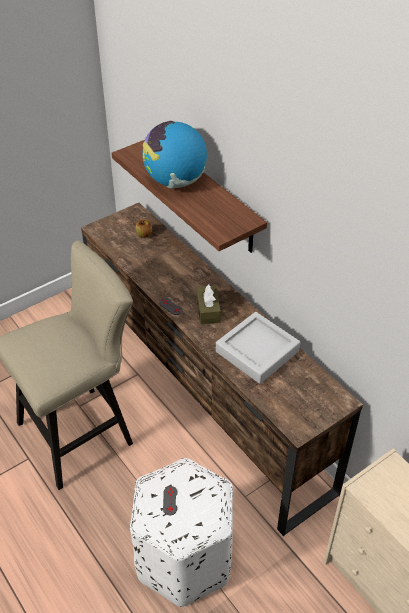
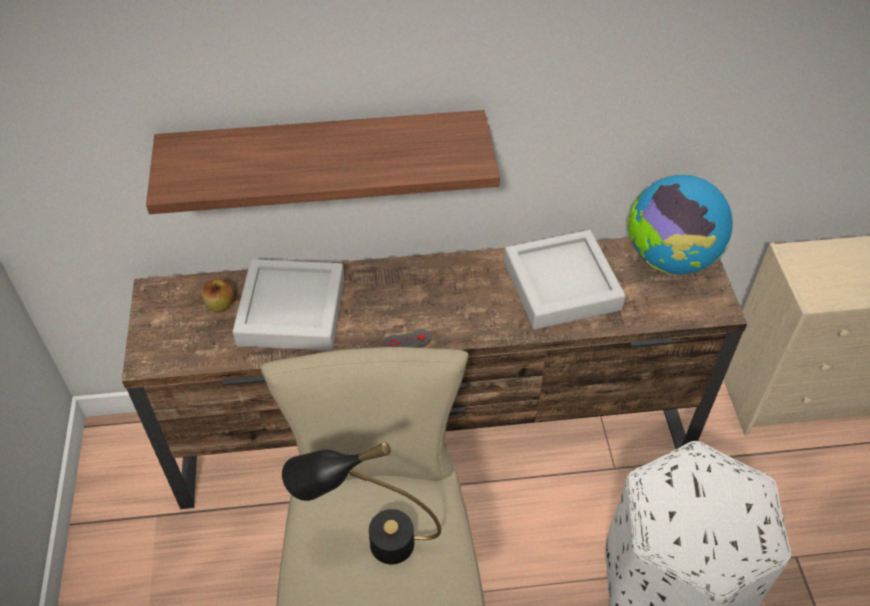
camera: 60 degrees left, 5 degrees up
(48, 344) = (369, 542): none -> black table lamp
(158, 259) = (292, 311): none -> grey tray
(170, 500) = (696, 524): grey game controller -> none
(175, 181) = (305, 161): globe -> globe (670, 259)
(208, 310) = (447, 301): brown tissue box -> none

